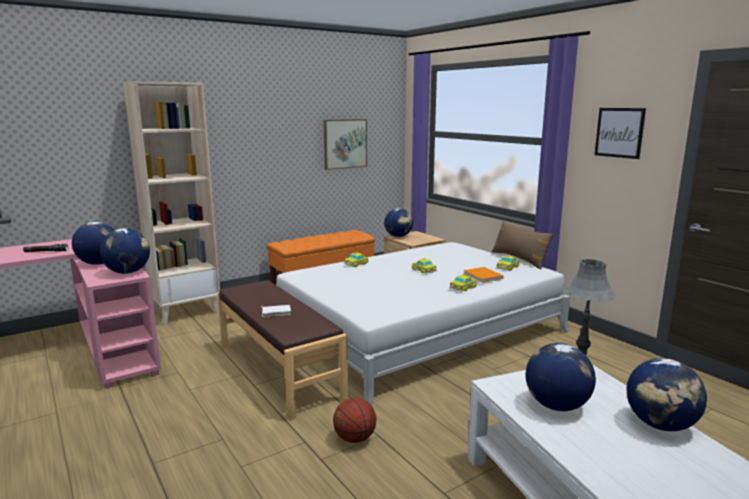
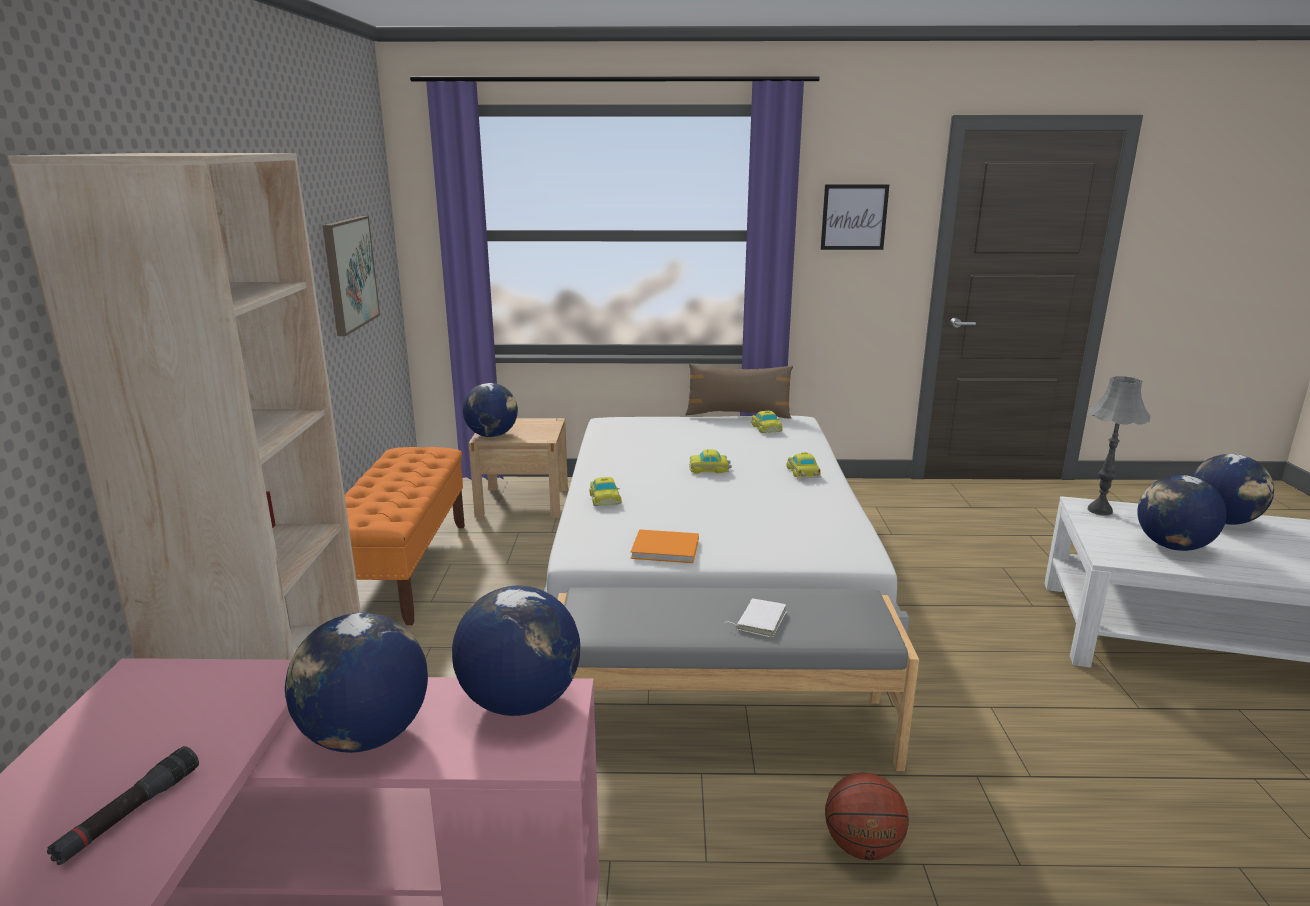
camera: 55 degrees left, 5 degrees up
(279, 370) = (723, 729): brown bench -> grey bench
(354, 438) = (989, 728): basketball -> basketball (862, 847)
(483, 276) = (783, 449): orange book -> orange book (667, 549)

